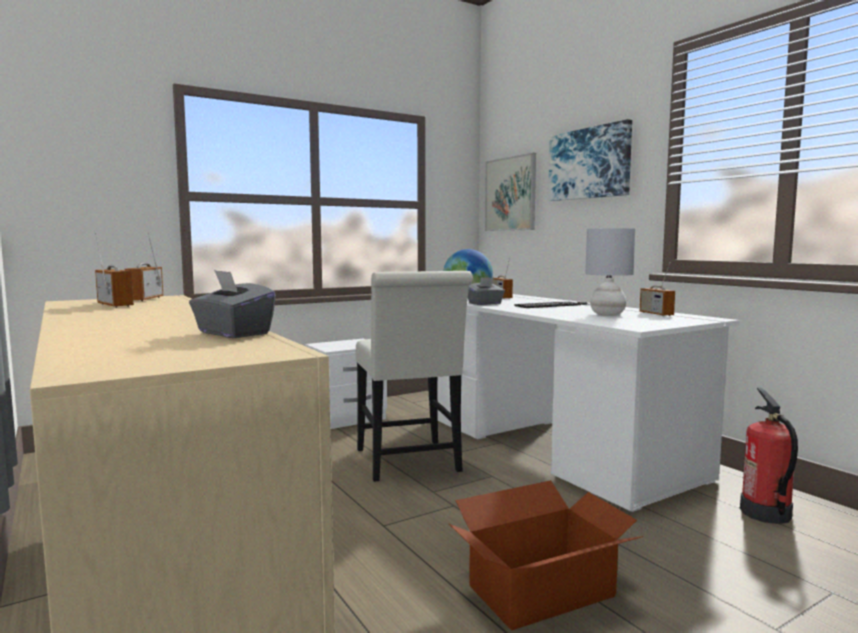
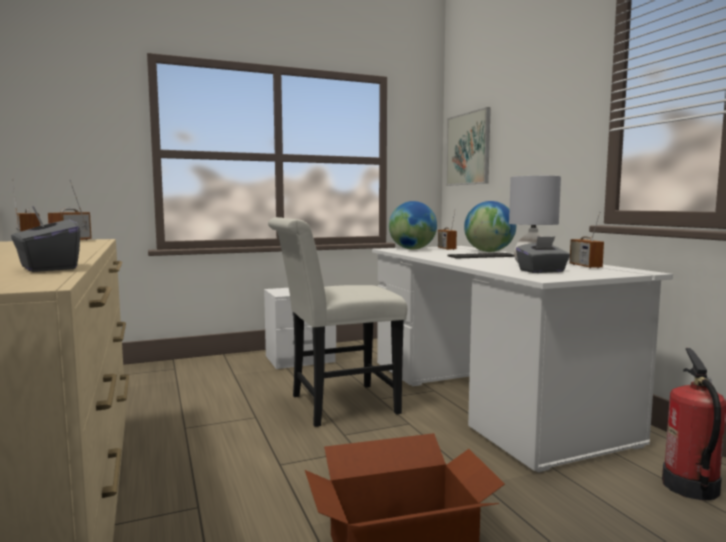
camera: 10 degrees right, 0 degrees up
(409, 463) = (335, 405): white chair -> white chair turned 75 degrees clockwise
(485, 304) = (421, 254): grey tissue box -> grey tissue box (542, 271)
(547, 300) = (489, 251): none -> globe
(589, 163) = (537, 114): picture -> none

